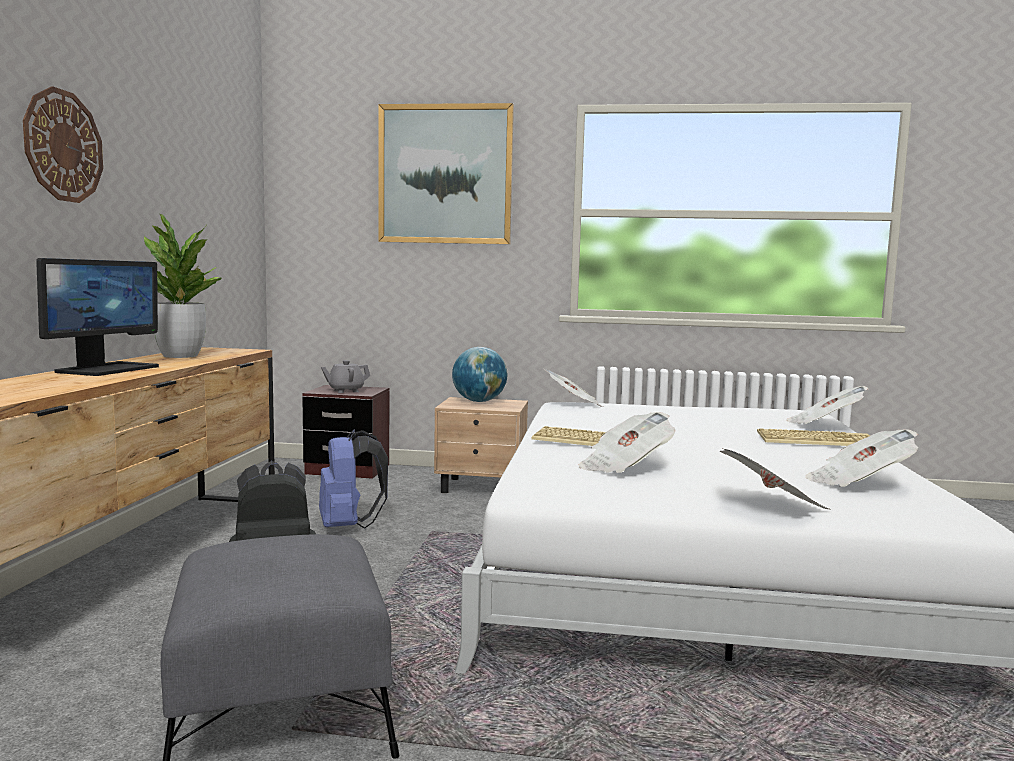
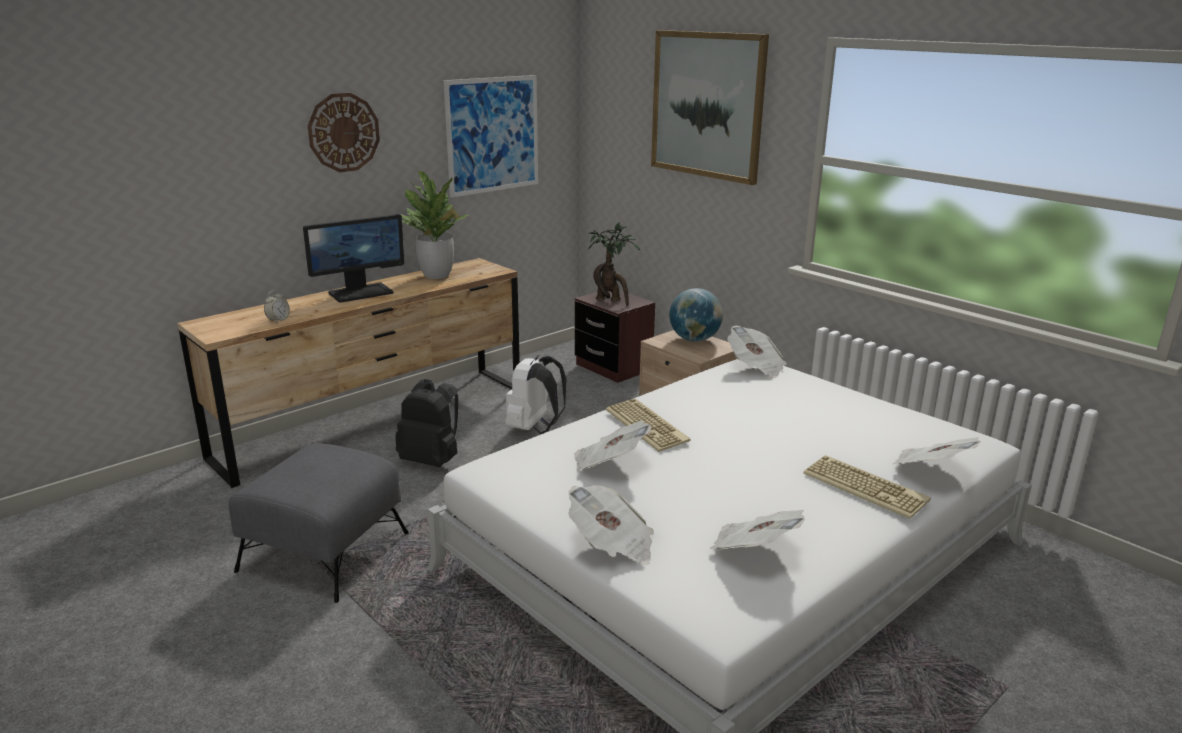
camera: 40 degrees right, 15 degrees up
(33, 391) = (278, 320): none -> alarm clock
(203, 199) = (493, 135): none -> picture
(345, 391) = (611, 301): grey teapot -> potted plant
(348, 526) = (534, 428): blue backpack -> white backpack

